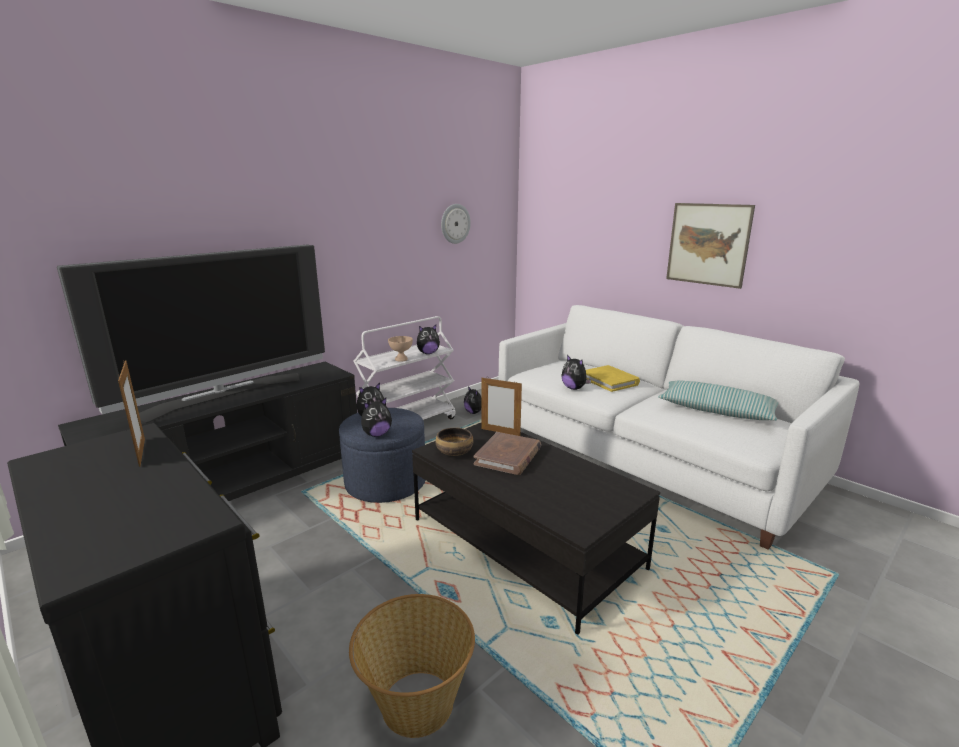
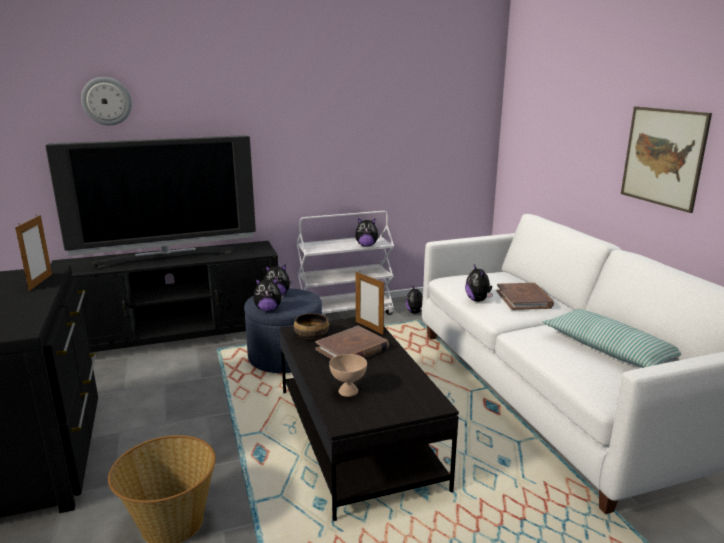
camera: 25 degrees right, 0 degrees up
(401, 359) = (336, 248): beige bowl -> beige bowl (349, 391)
(455, 223) = (418, 120): wall clock -> wall clock (107, 101)
(610, 381) = (524, 299): yellow book -> brown book

